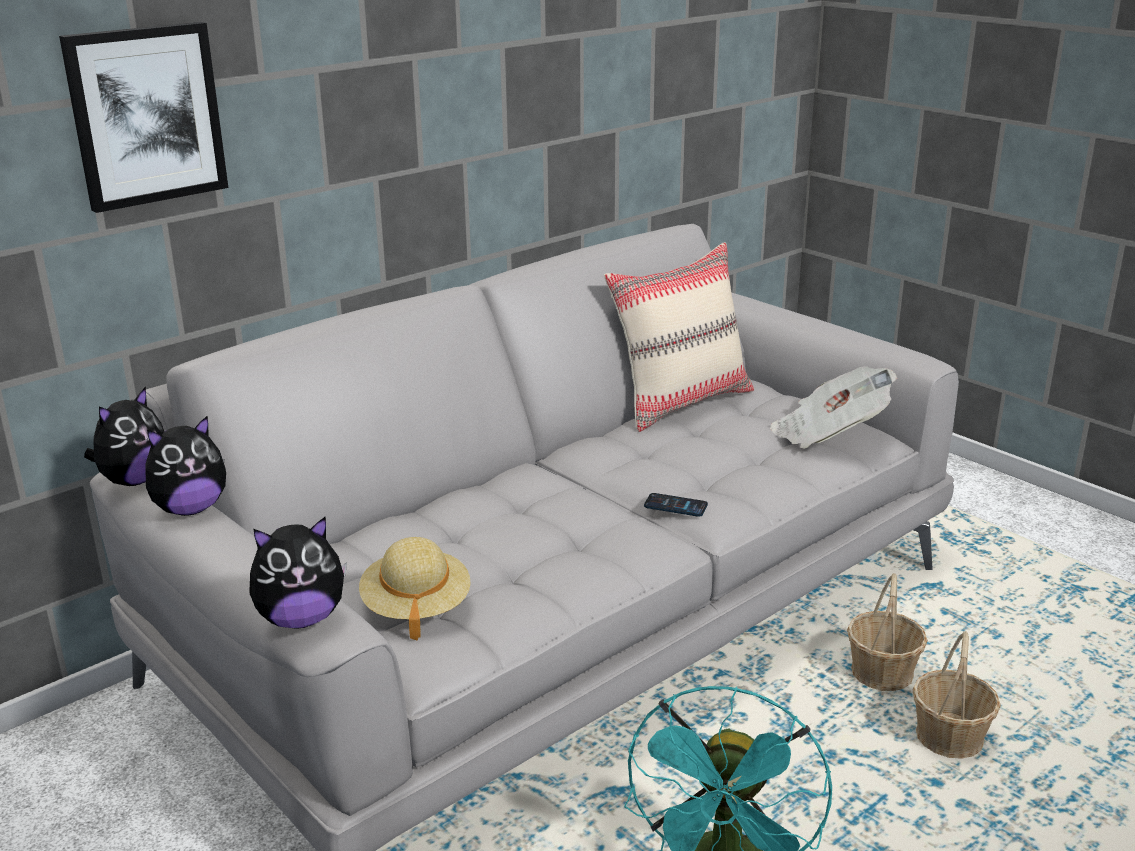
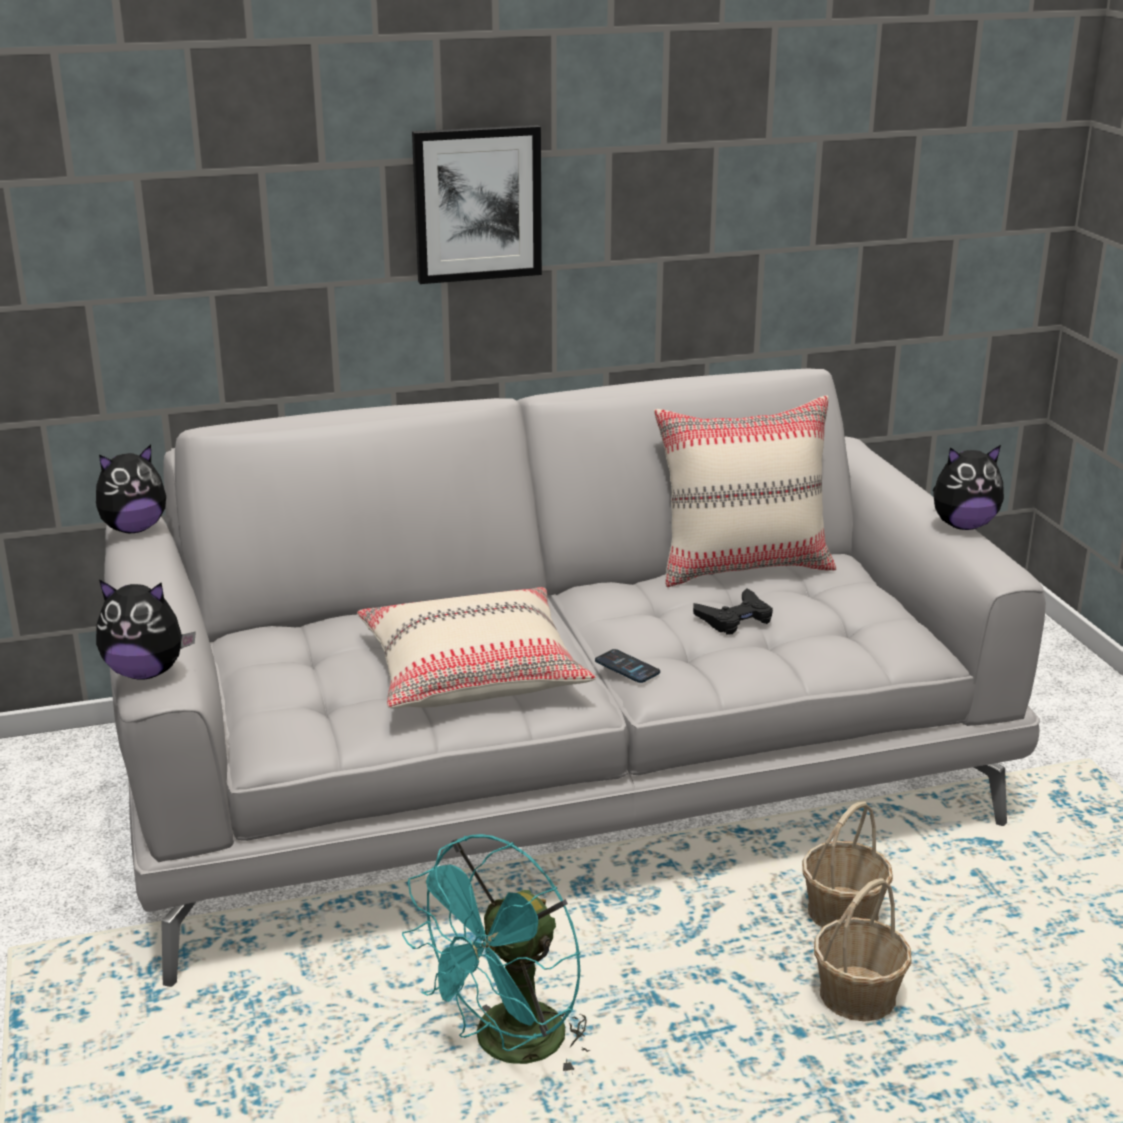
camera: 25 degrees right, 0 degrees up
(146, 115) = (198, 194): picture -> picture (477, 203)
(190, 509) = (152, 563): plush toy -> plush toy (962, 525)
(416, 607) = (303, 698): beige hat -> none
(547, 542) = (473, 671): none -> beige pillow
(719, 445) = (735, 619): none -> black game controller
(829, 434) = (868, 633): newspaper -> none

